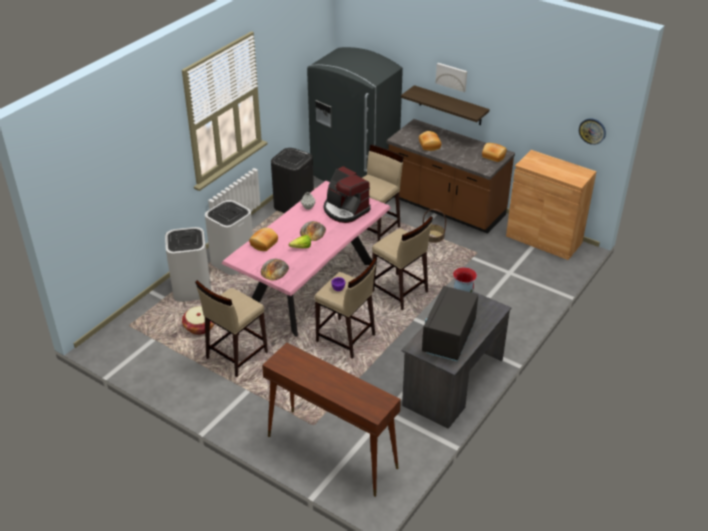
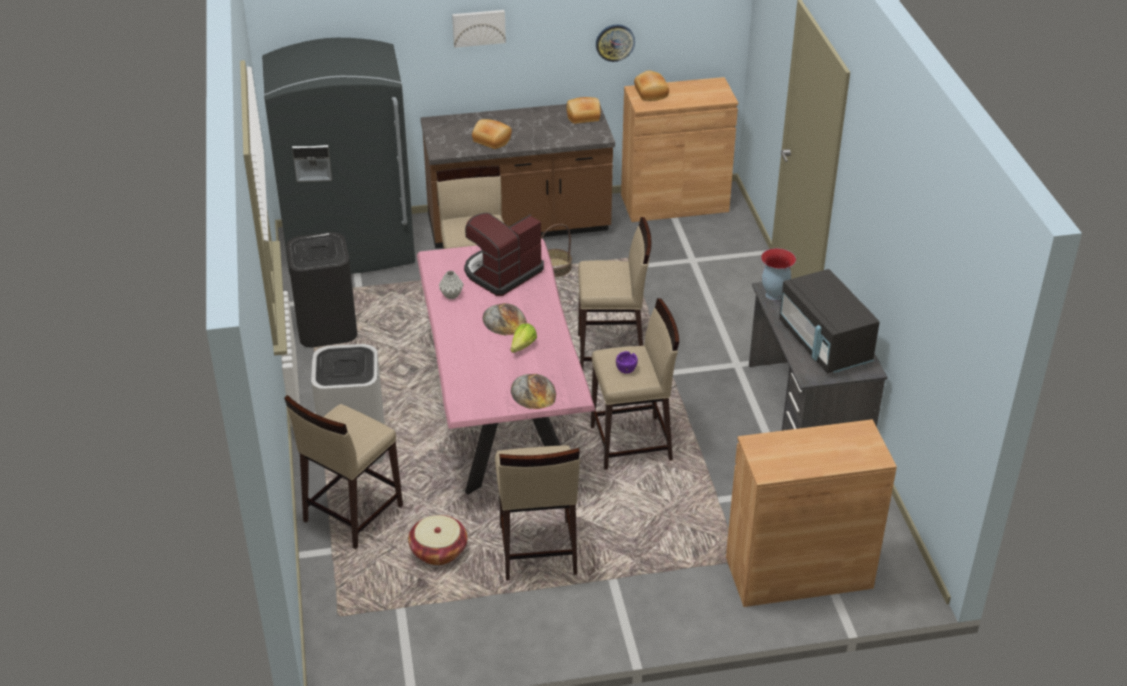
camera: 45 degrees left, 0 degrees up
(191, 288) = (352, 513): white trash can -> beige stool
(263, 243) = (468, 370): bread -> bread (650, 93)
(331, 451) = (798, 573): brown console table -> brown cabinet
(345, 210) = (502, 273): coffee machine -> coffee machine turned 135 degrees clockwise
(450, 105) = (481, 73): shelf -> none
(592, 131) = (709, 24): wall clock -> wall clock (615, 42)

